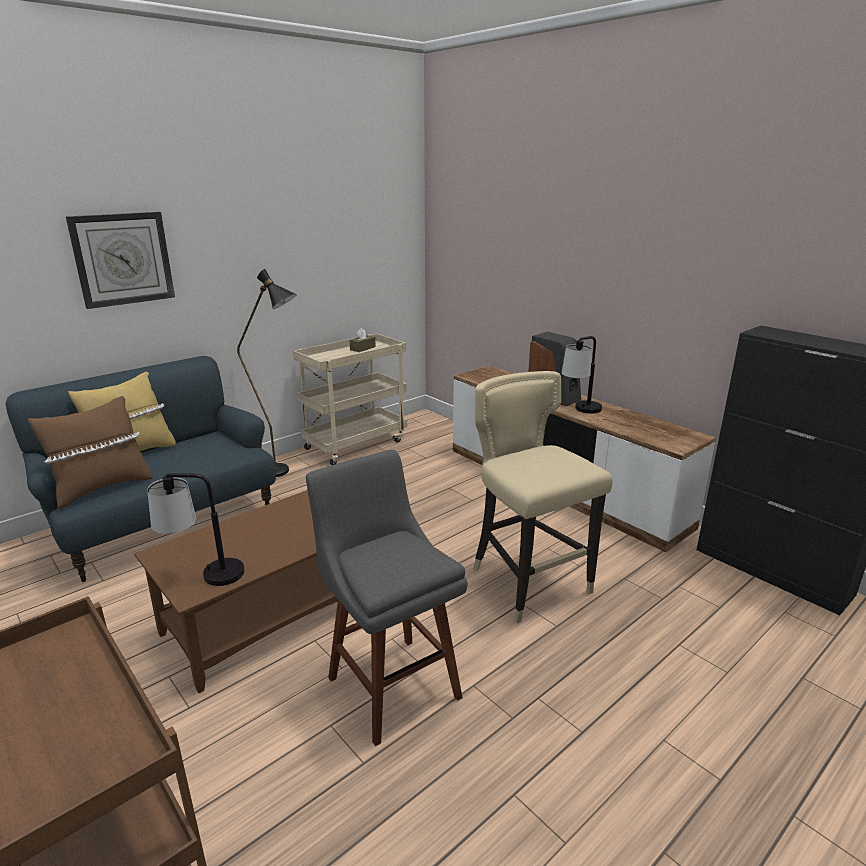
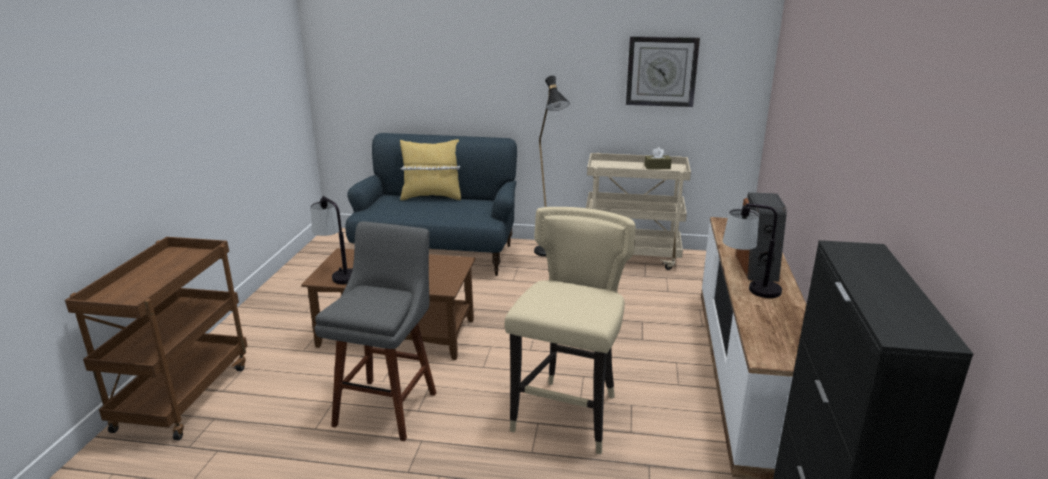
camera: 50 degrees right, 0 degrees up
(102, 488) = (387, 209): brown pillow -> none
(123, 259) = (462, 53): wall clock -> wall clock (661, 71)

